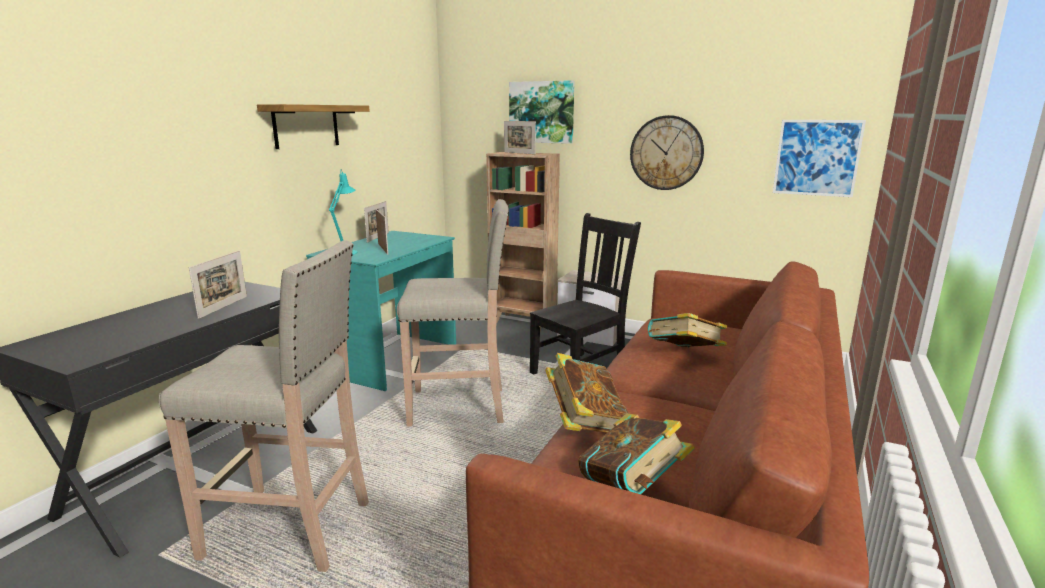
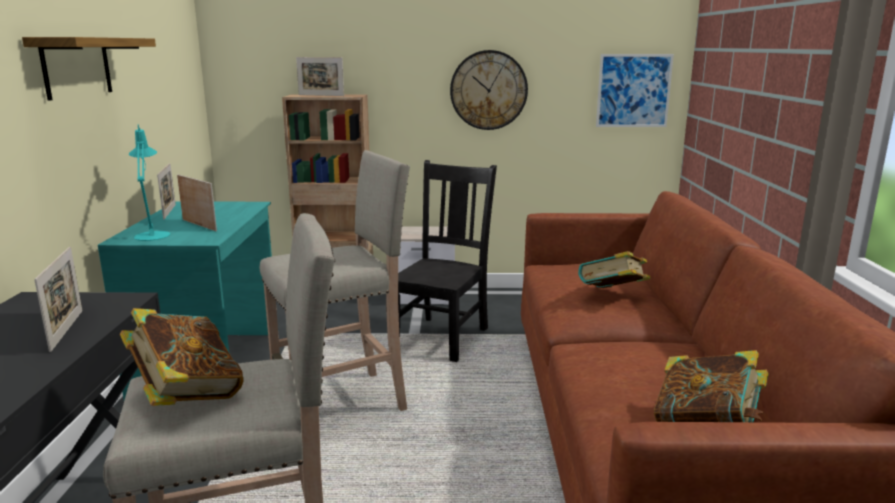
camera: 25 degrees left, 0 degrees up
(542, 112) = (340, 46): picture -> none
(585, 424) = (599, 380): book -> book (187, 395)

